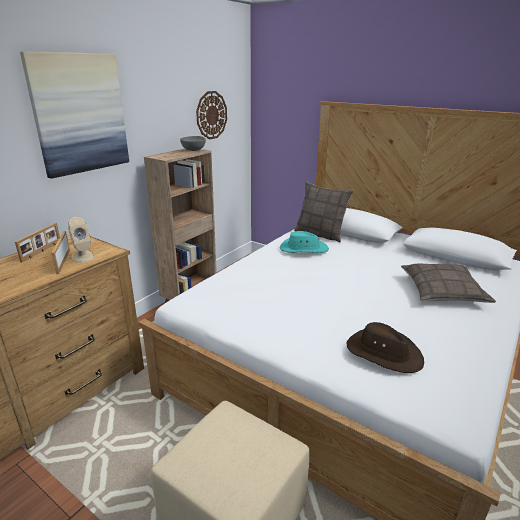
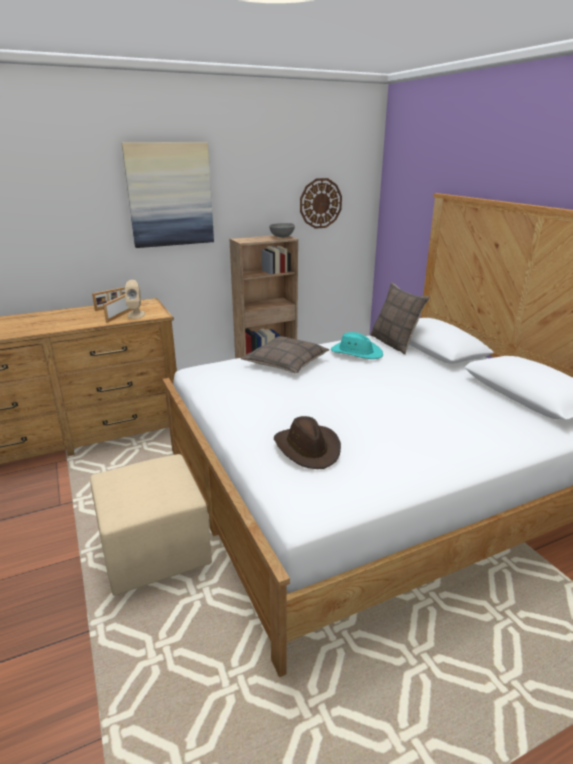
camera: 30 degrees right, 0 degrees up
(442, 292) = (451, 421): pillow -> pillow (285, 363)

